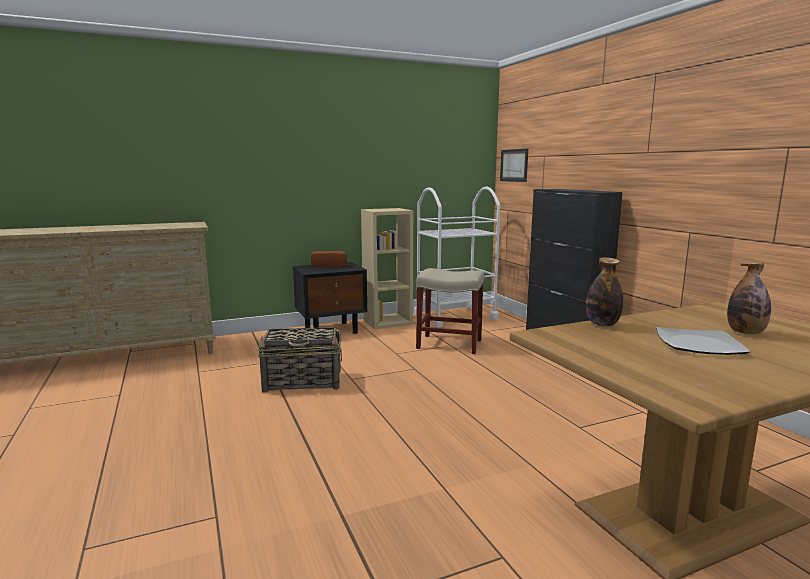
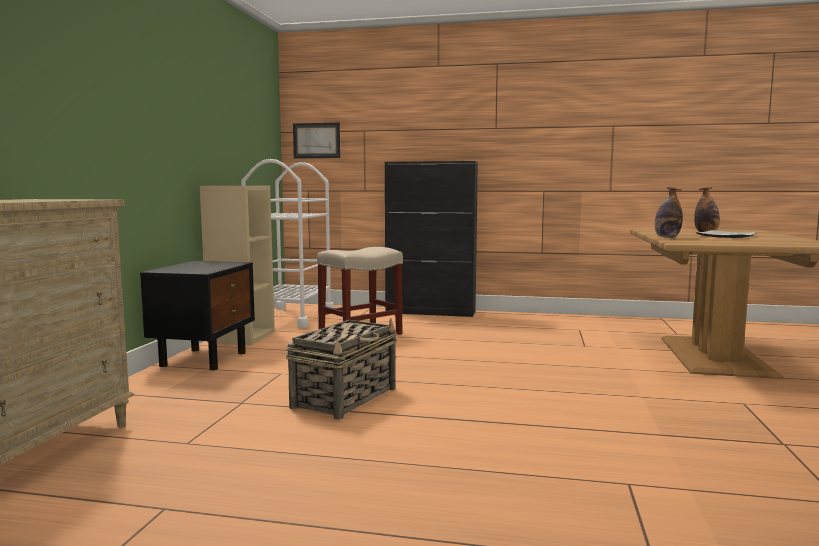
camera: 55 degrees left, 5 degrees down
(329, 265) = (188, 265): bread -> none

